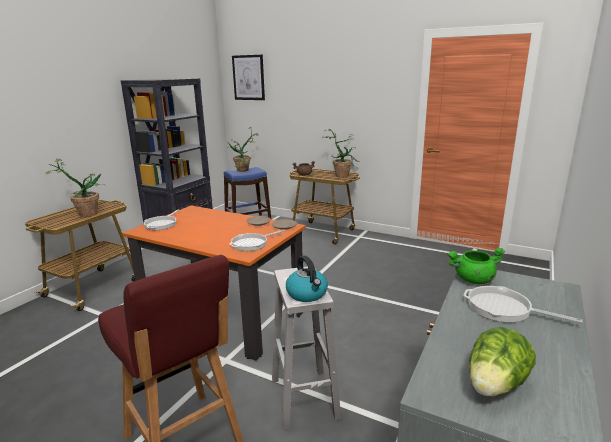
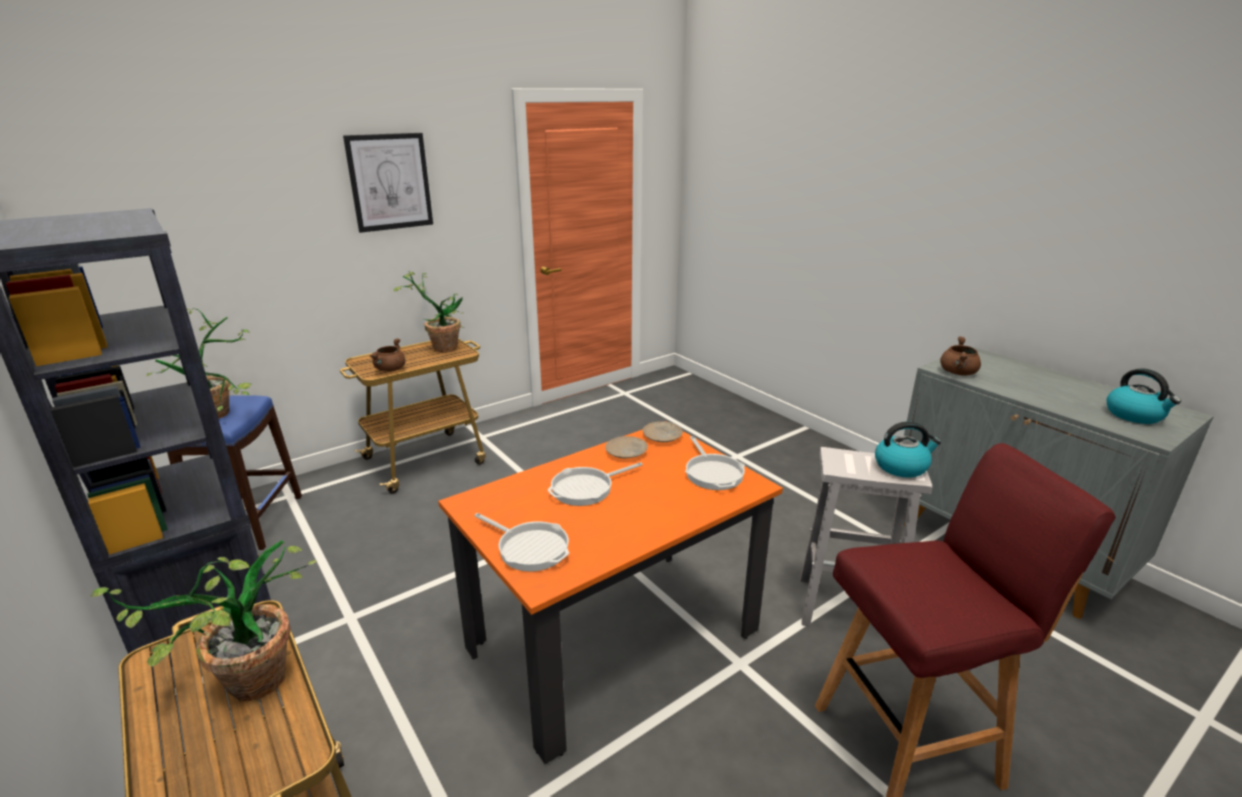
camera: 65 degrees left, 5 degrees up
(248, 77) = (120, 187): picture -> picture (390, 182)
(473, 280) = (958, 373): green cooking pot -> brown cooking pot
(495, 386) = (1135, 415): lettuce -> kettle
(503, 309) = (1016, 379): frying pan -> frying pan (586, 488)

